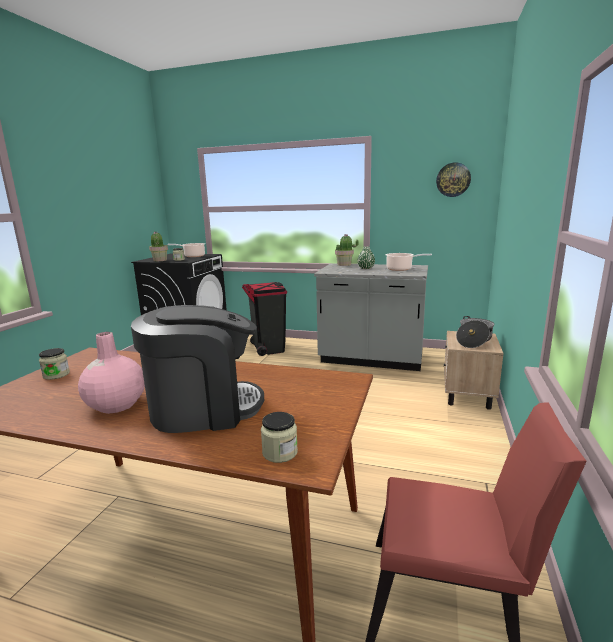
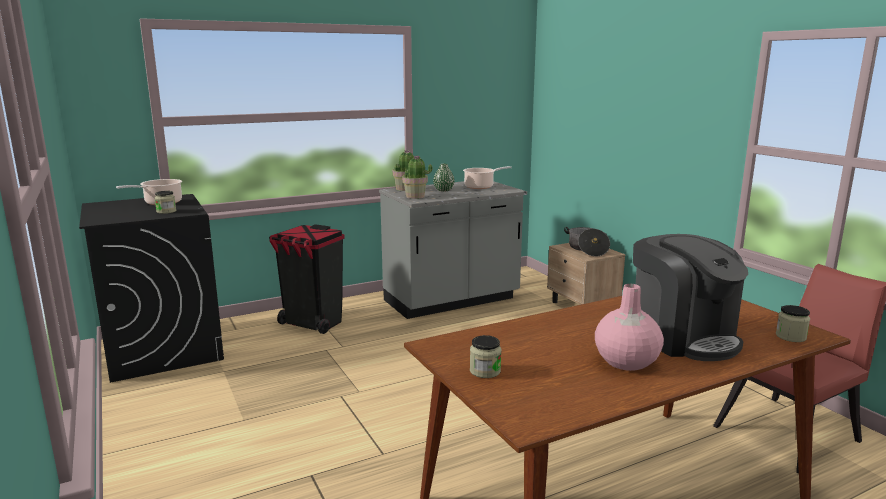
camera: 45 degrees left, 0 degrees up
(160, 260) = (131, 217): potted plant -> potted plant (415, 196)
(204, 408) = (682, 337): coffee machine -> coffee machine turned 120 degrees clockwise
(453, 180) = (494, 82): wall clock -> none

